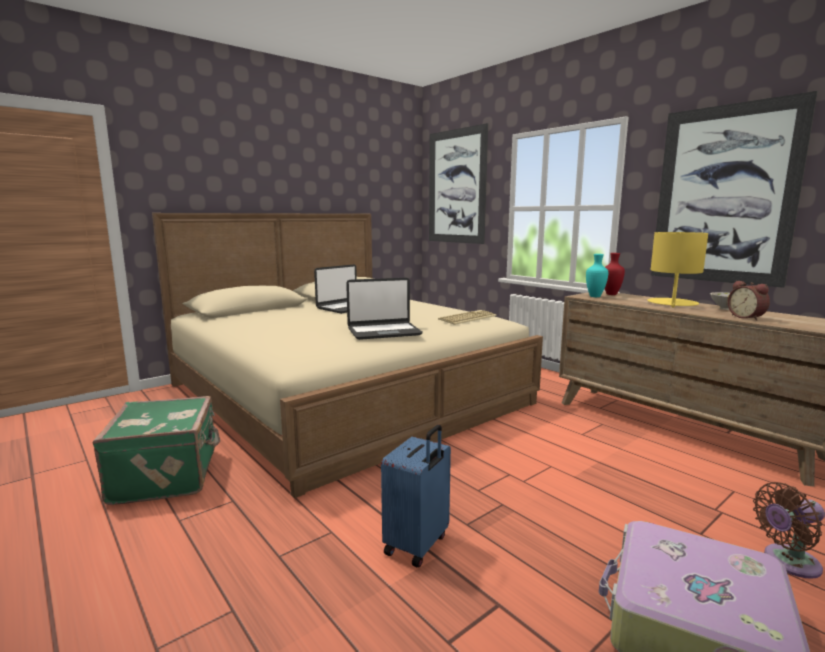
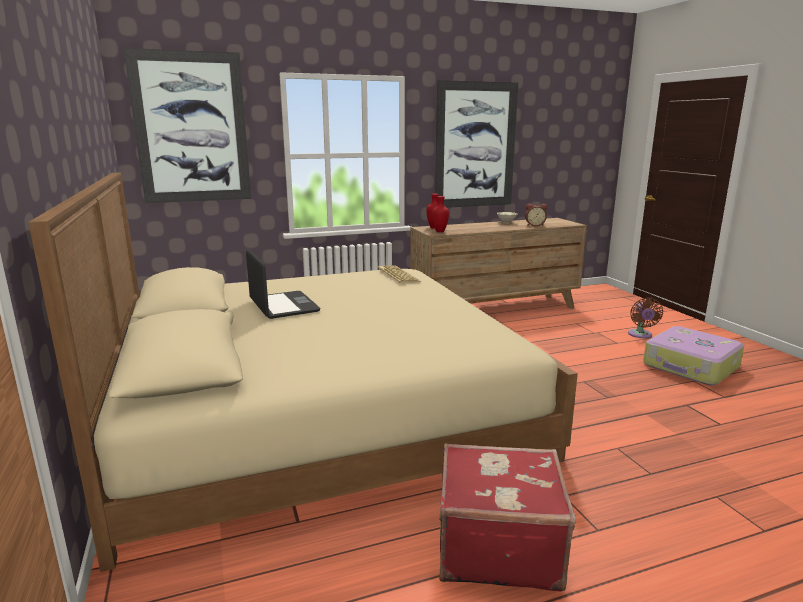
camera: 70 degrees left, 5 degrees up
(168, 475) = (496, 545): green suitcase -> red suitcase
(384, 332) = (432, 305): laptop -> none
(418, 545) = (632, 417): blue suitcase -> none
(595, 296) = (440, 231): turquoise vase -> red vase
(672, 303) = (482, 226): yellow table lamp -> none

